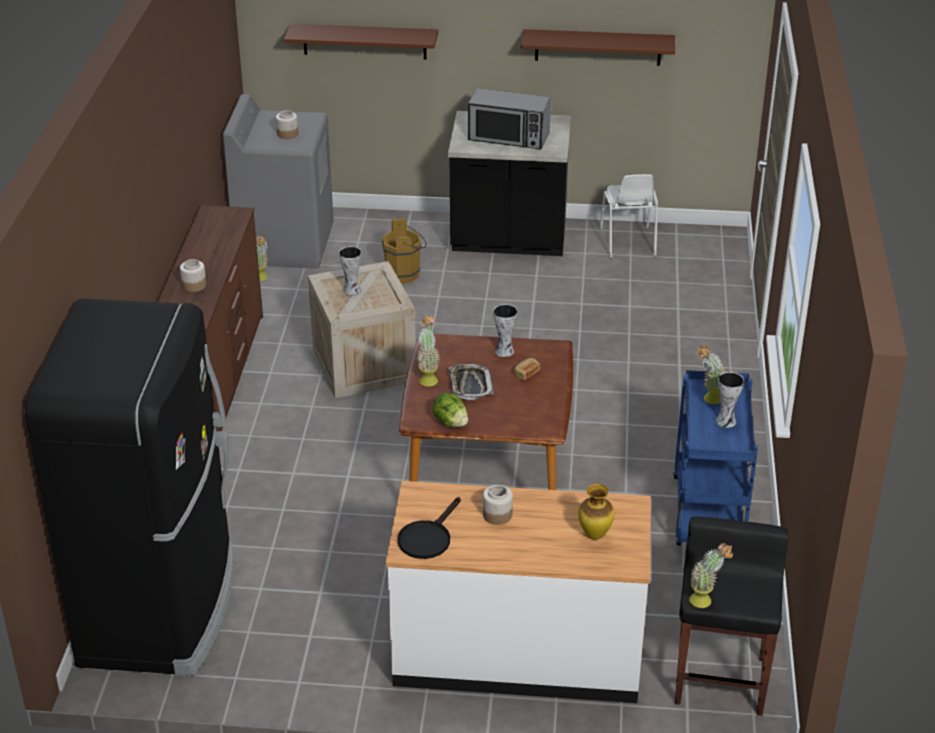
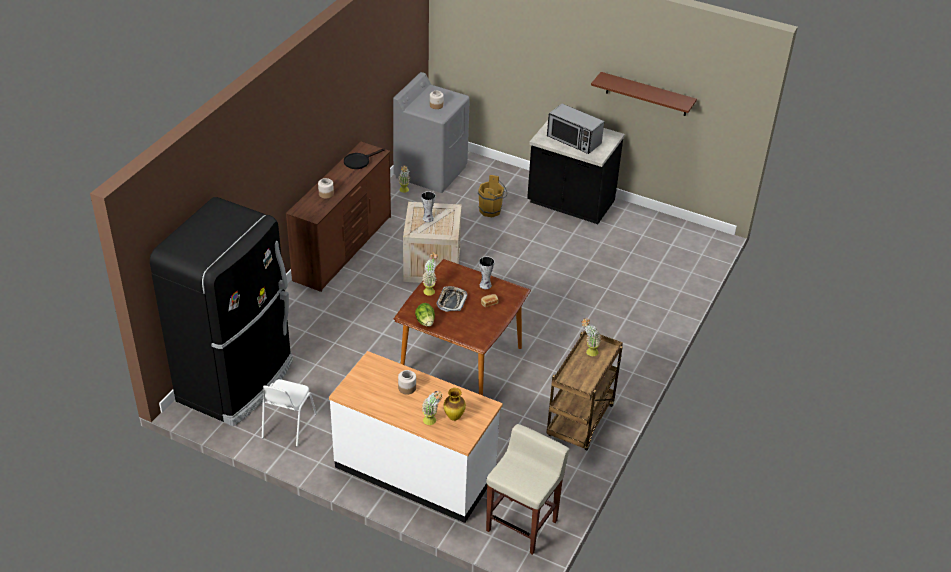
camera: 20 degrees right, 5 degrees up
(364, 41) = (502, 55): brown shelf -> none
(428, 538) = (360, 389): black frying pan -> black frying pan (359, 161)
(628, 243) = (646, 226): white chair -> white chair (288, 426)
(706, 601) = (503, 477): potted plant -> potted plant (432, 422)
(708, 515) = (580, 422): blue cart -> brown cart
(720, 679) = (522, 525): black stool -> beige stool
(727, 421) = (591, 369): vase -> none

